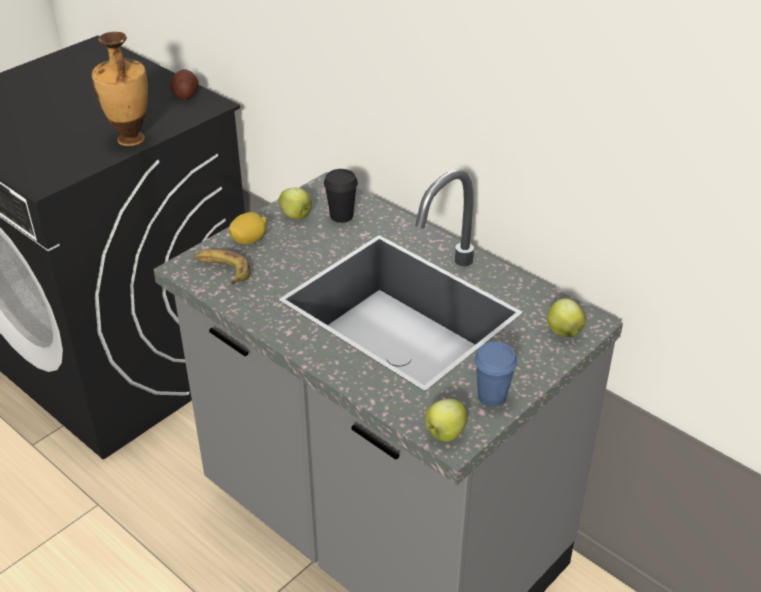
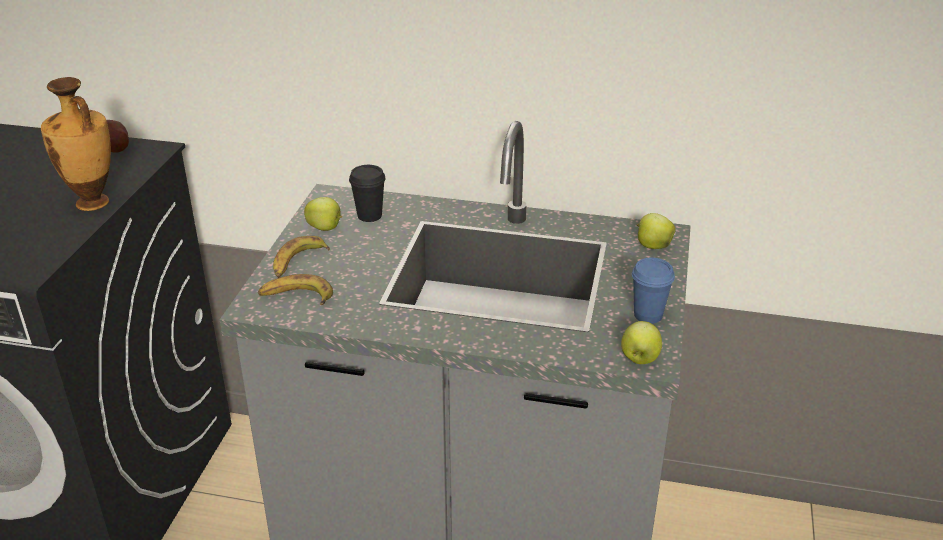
camera: 30 degrees left, 5 degrees down
(249, 240) = (298, 262): lemon -> banana

